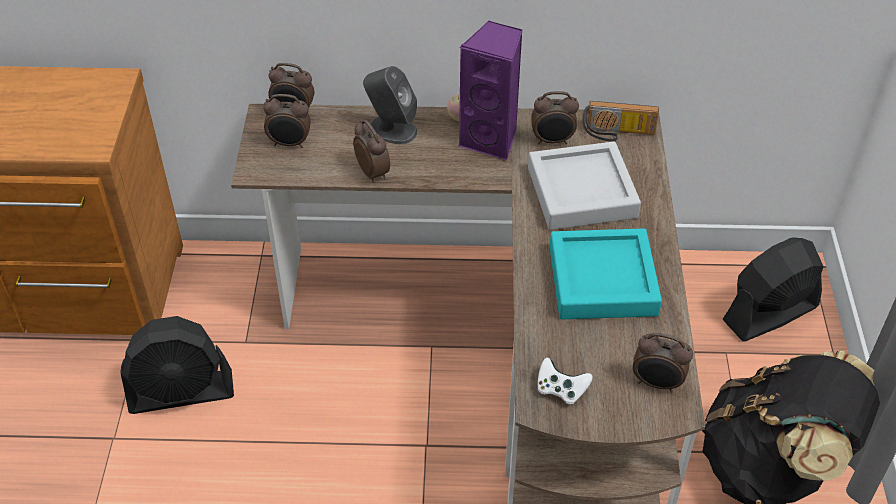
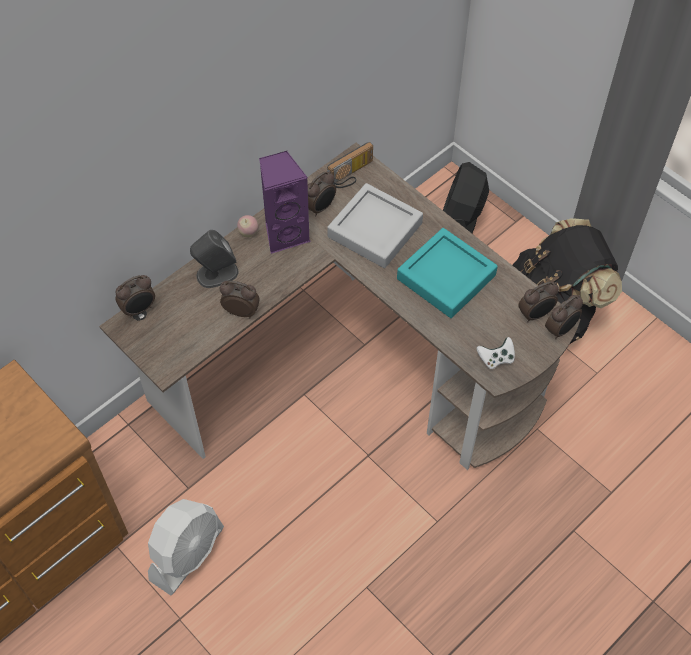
camera: 45 degrees left, 10 degrees up
(181, 392) = (187, 553): black fan -> white fan
(290, 143) = (164, 333): alarm clock -> alarm clock (560, 330)

